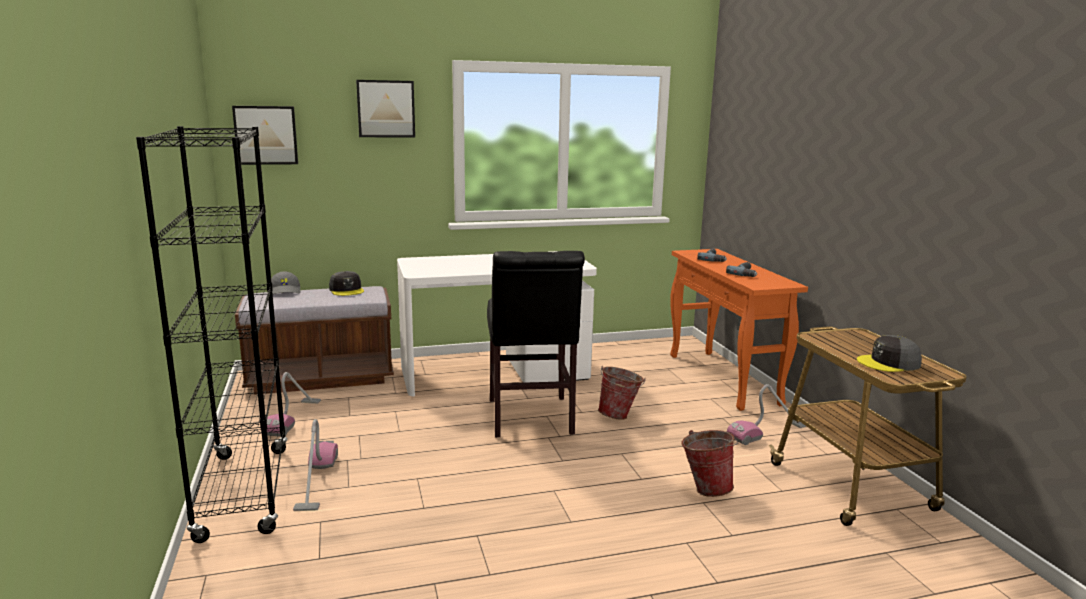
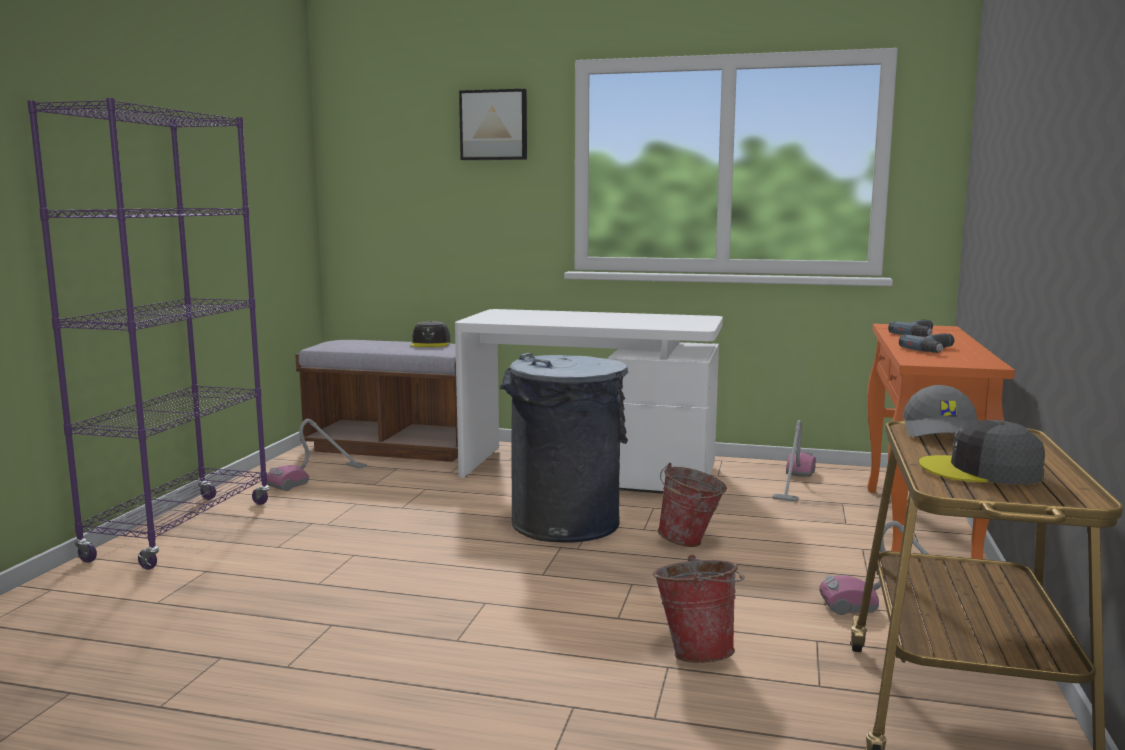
camera: 30 degrees right, 5 degrees down
(244, 492) = (181, 530): black bookcase -> purple bookcase
(266, 135) = (366, 159): picture -> none
(285, 291) = (370, 339): grey cap -> grey cap (943, 432)
(316, 480) = (257, 535): vacuum cleaner -> vacuum cleaner (794, 484)
(530, 419) = (565, 525): black chair -> grey trash can

